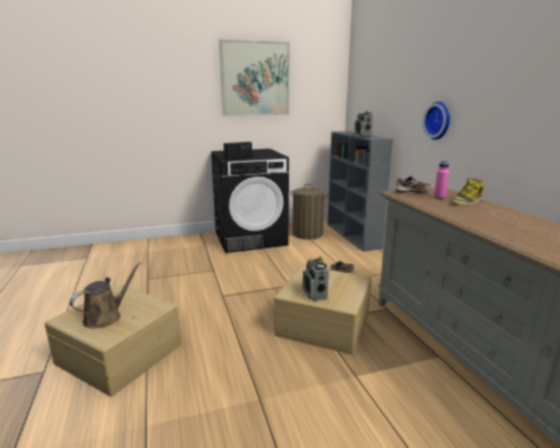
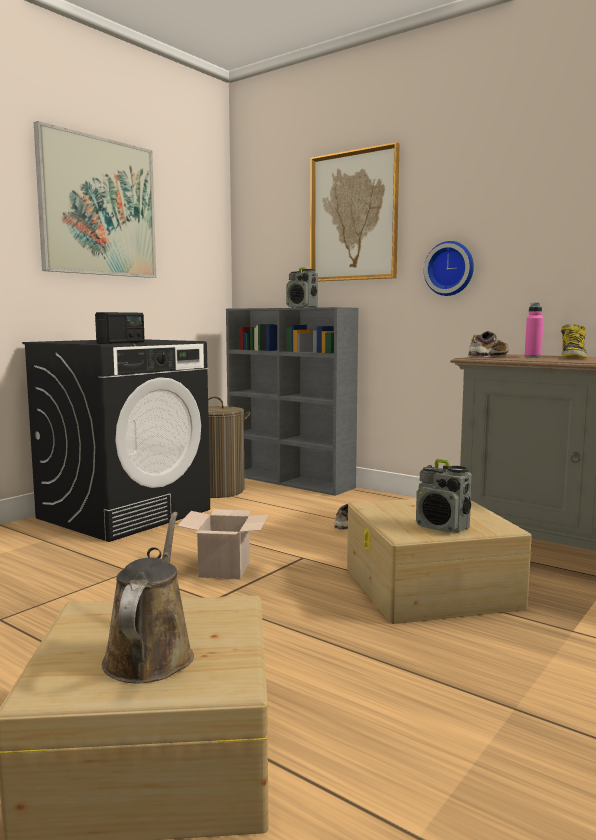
camera: 35 degrees left, 10 degrees down
(249, 281) = (225, 569): none -> cardboard box
(397, 78) = (354, 216): none -> picture

